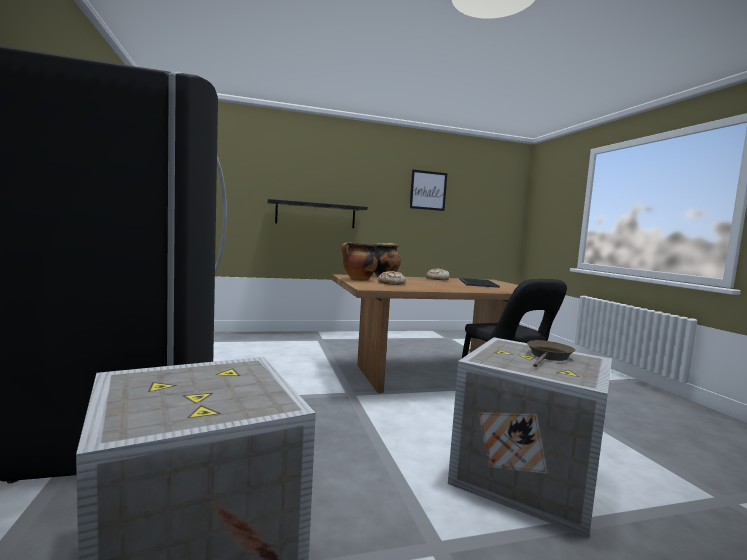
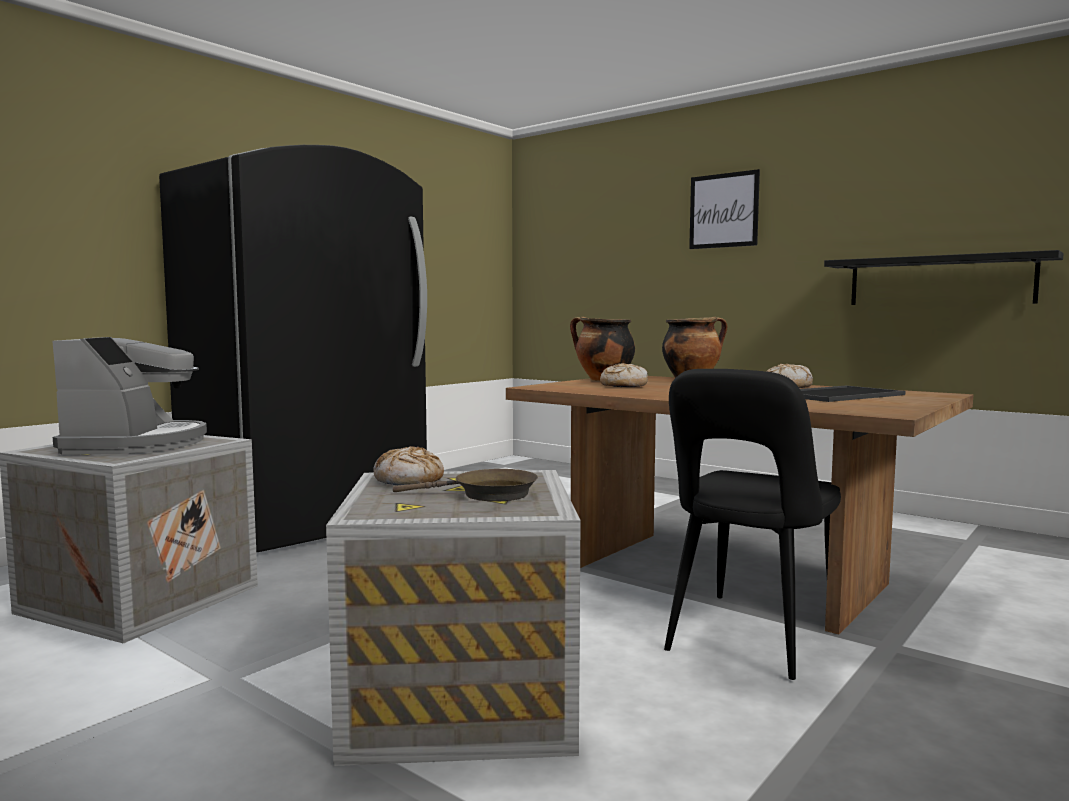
camera: 55 degrees right, 0 degrees up
(198, 388) = (137, 444): none -> coffee machine
(316, 215) = (715, 277): black shelf -> black shelf (939, 281)
(428, 190) = (955, 195): picture -> picture (723, 210)
(497, 359) = (409, 480): none -> bread

